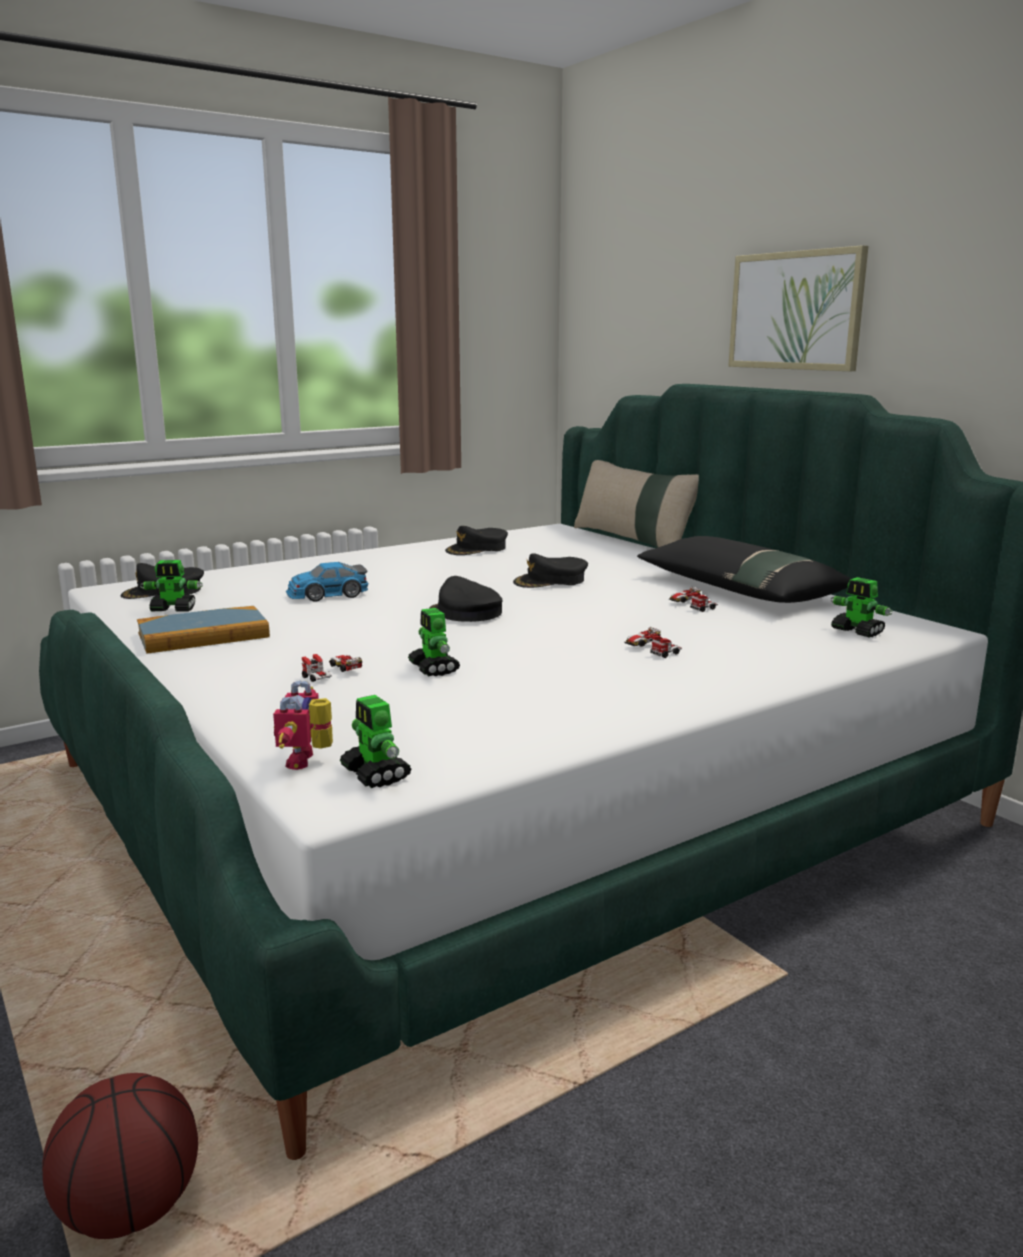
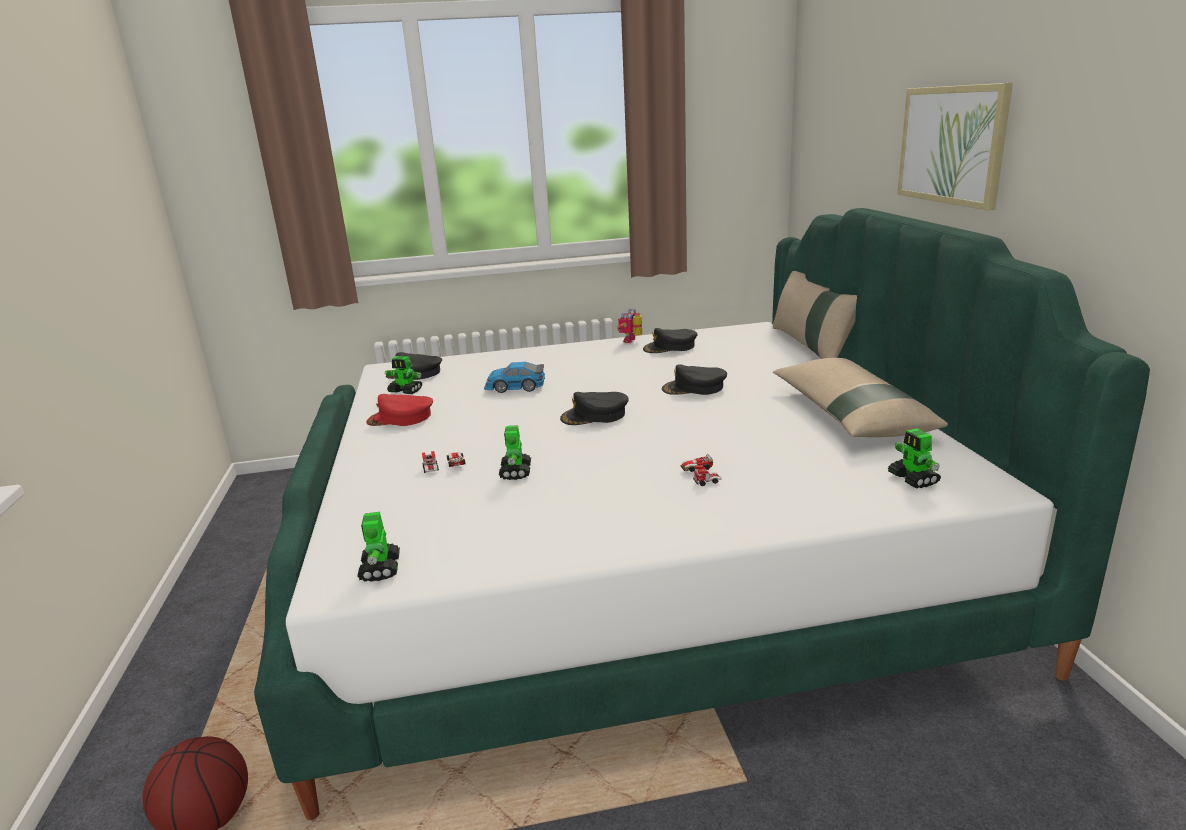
camera: 25 degrees right, 5 degrees up
(203, 635) = (400, 418): book -> red cap
(308, 760) = (353, 547): toy robot -> toy robot (632, 340)
(465, 612) = (594, 416): black cap -> black cap turned 90 degrees counterclockwise
(692, 606) = (787, 429): toy car -> none
(738, 589) = (849, 414): black pillow -> beige pillow

